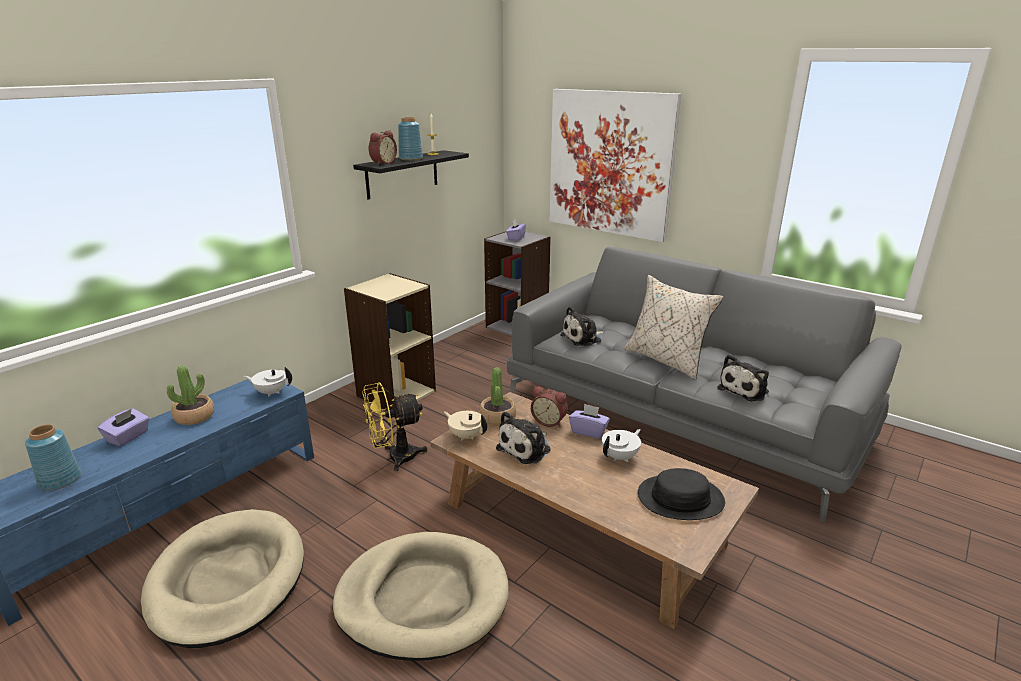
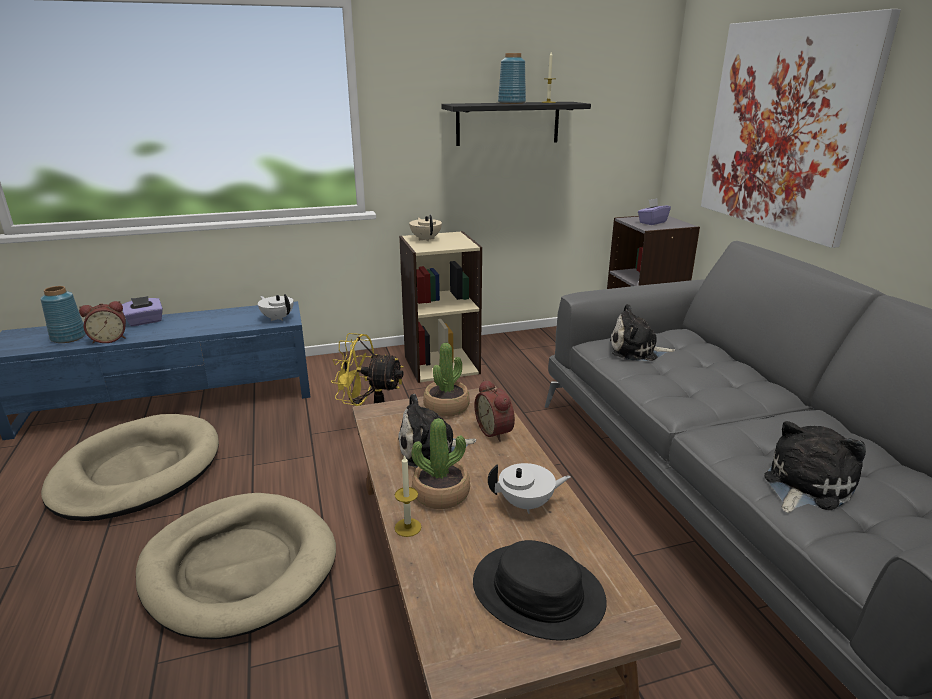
camera: 35 degrees right, 0 degrees up
(194, 416) = (203, 320): potted plant -> potted plant (441, 493)
(382, 163) = (471, 103): alarm clock -> alarm clock (109, 339)
(466, 436) = (391, 413): beige teapot -> beige teapot (426, 239)
(575, 499) = (408, 527): none -> candle
(588, 431) = (527, 459): purple tissue box -> none
(666, 360) = (722, 407): beige pillow -> none
(745, 390) = (804, 485): plush toy -> plush toy turned 150 degrees clockwise

